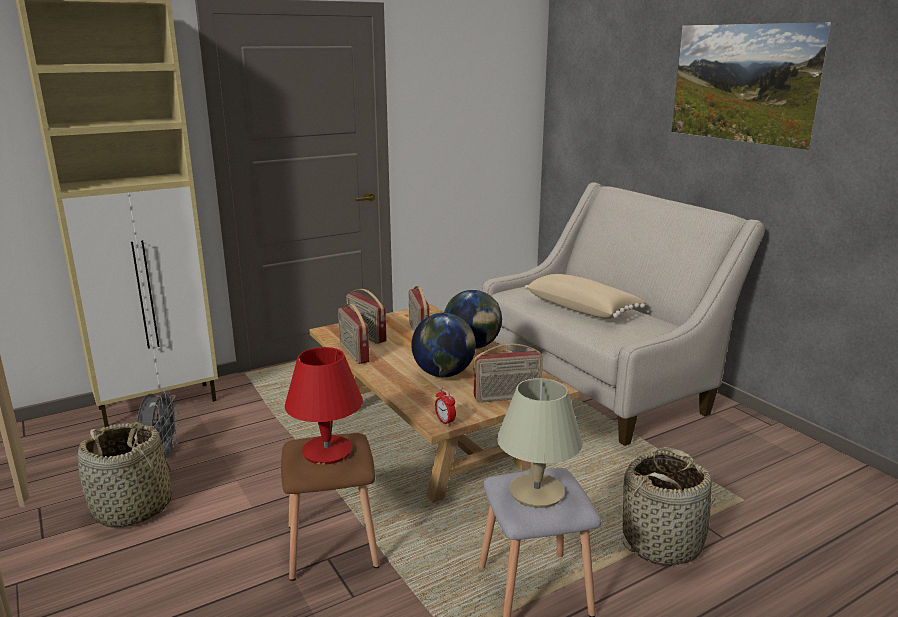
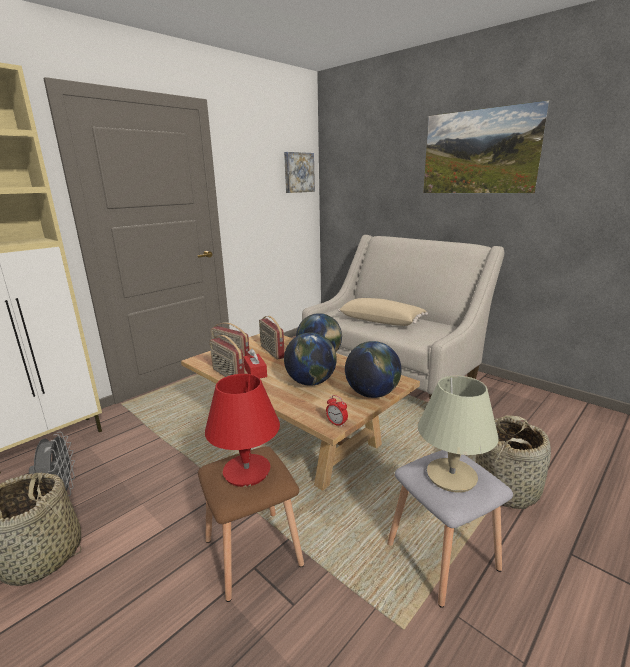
camera: 15 degrees left, 0 degrees up
(386, 354) = (255, 372): none -> red tissue box
(507, 397) = (372, 394): radio -> globe
(511, 88) = (298, 172): none -> picture

